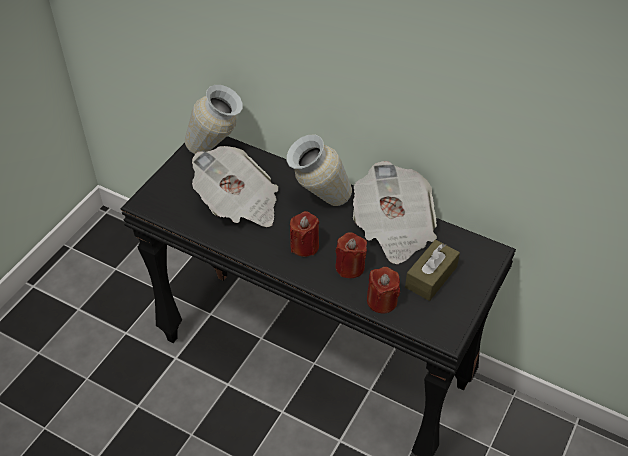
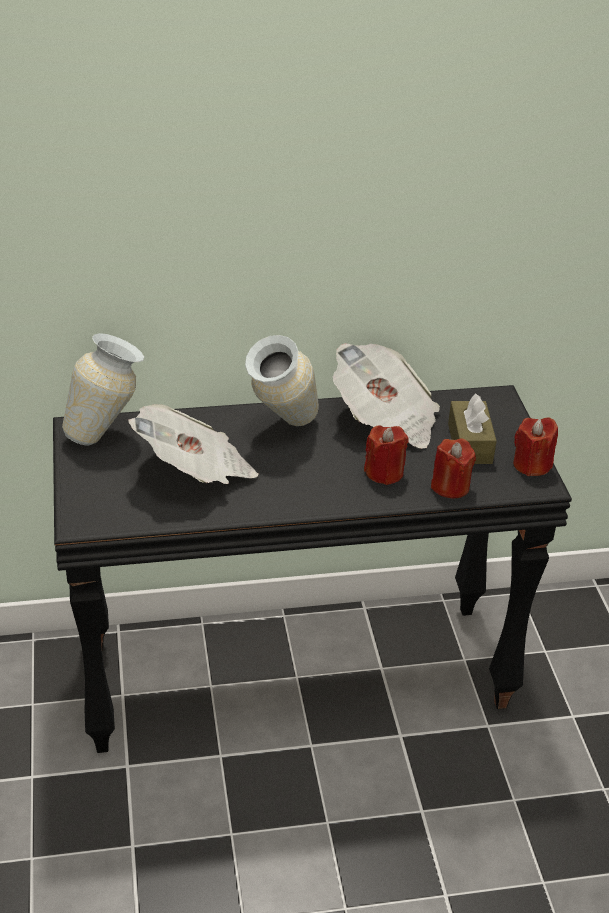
camera: 40 degrees left, 10 degrees down
(304, 246) = (316, 476): red candle -> red candle (532, 465)

